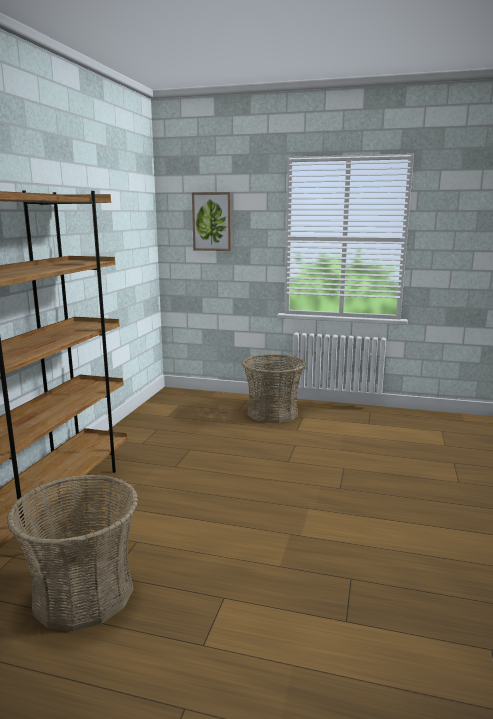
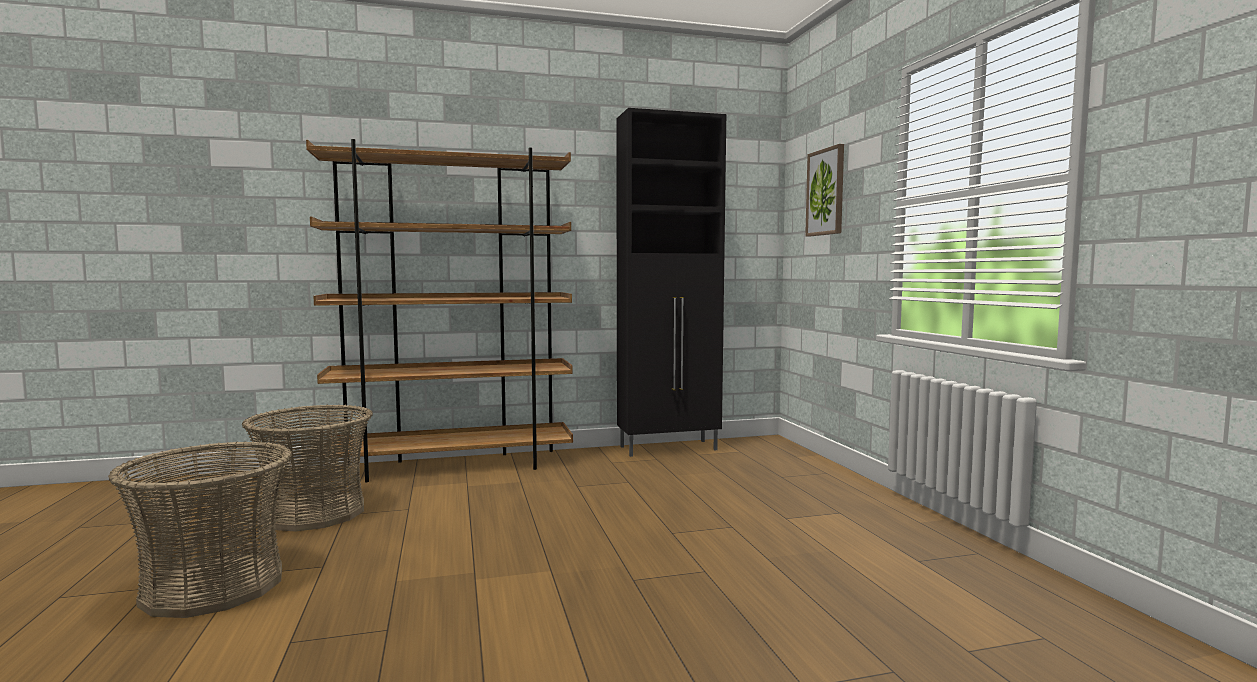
camera: 60 degrees right, 10 degrees down
(142, 419) = (670, 448): none -> black cabinet
(273, 413) = (815, 494): basket -> basket (213, 586)

